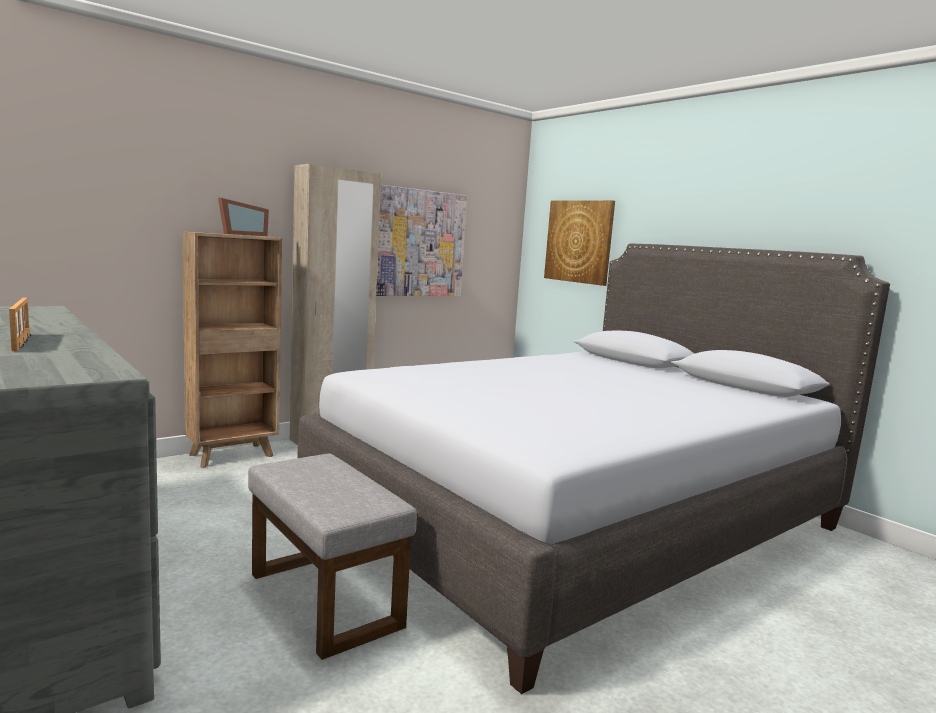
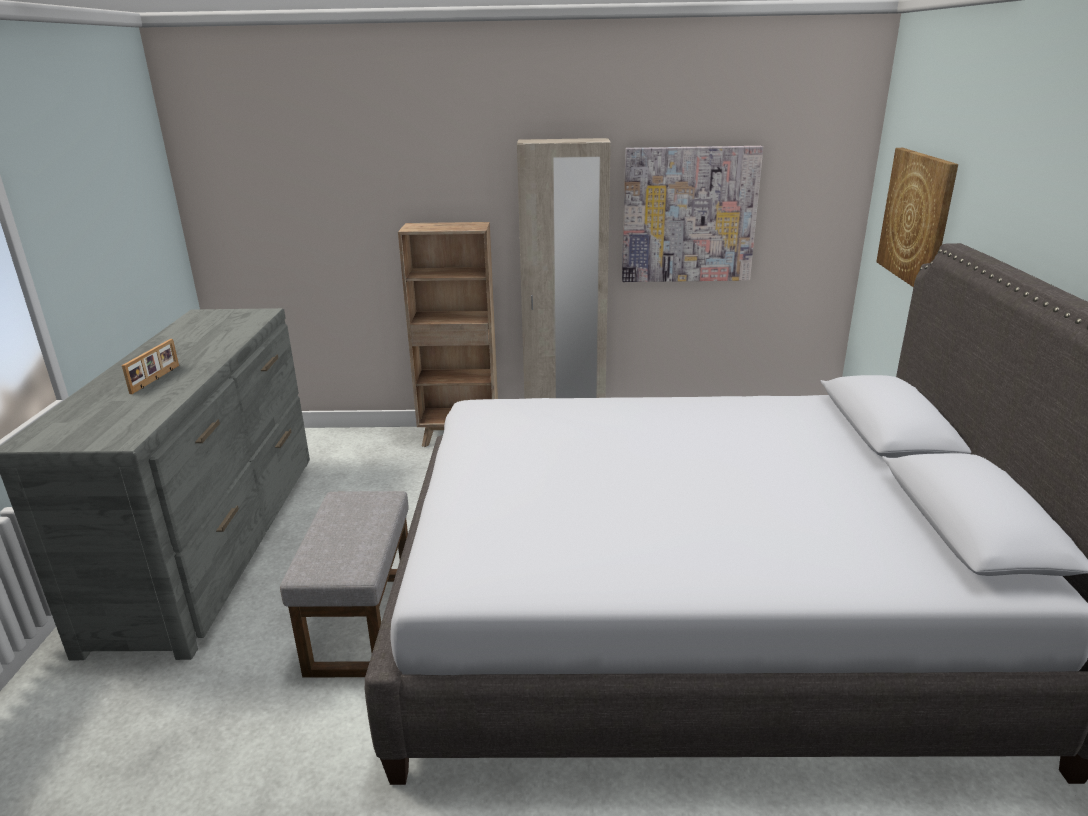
camera: 40 degrees right, 15 degrees up
(241, 234) = (455, 224): picture frame -> none

